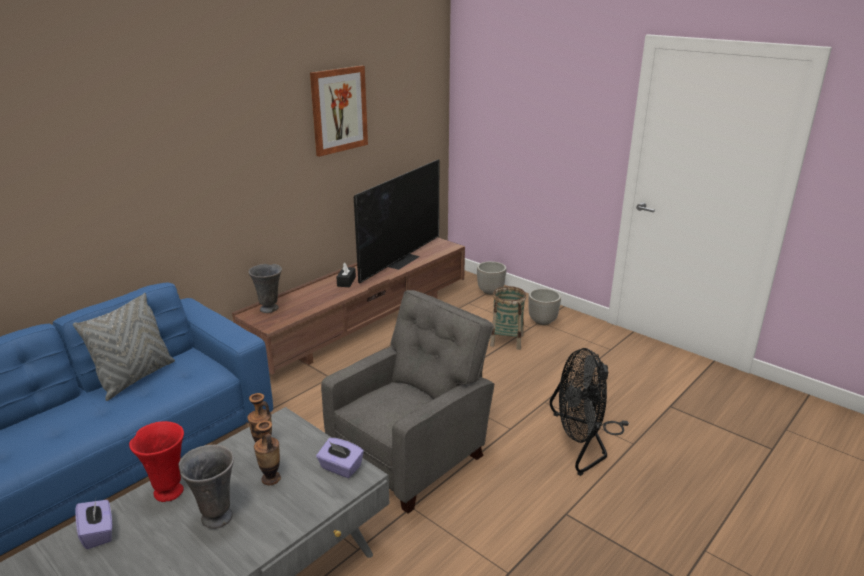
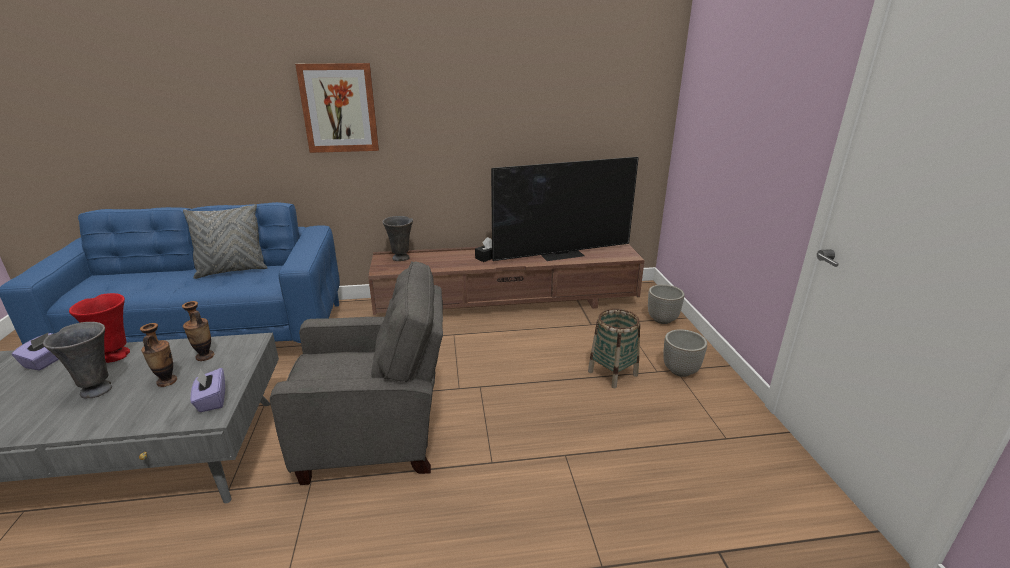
camera: 40 degrees right, 0 degrees up
(339, 110) = (514, 82): picture -> picture (339, 108)
(584, 439) = (550, 522): black fan -> none

